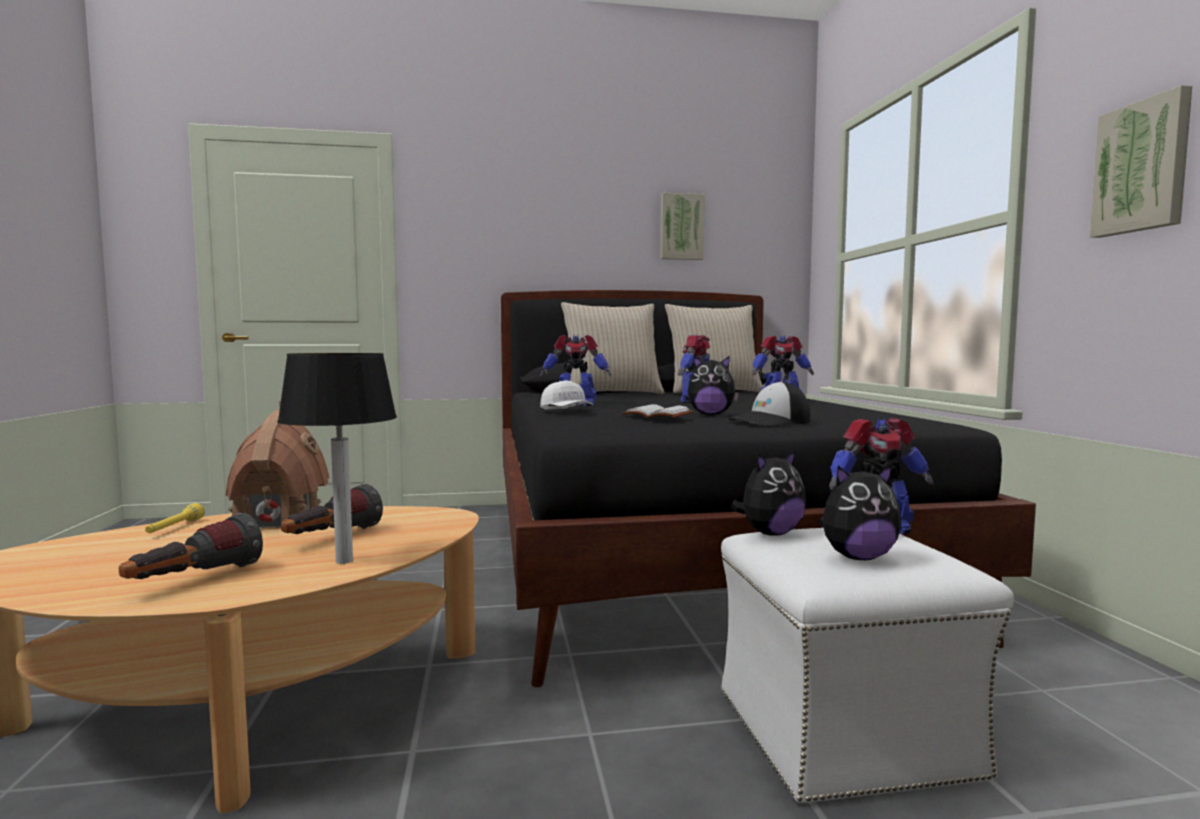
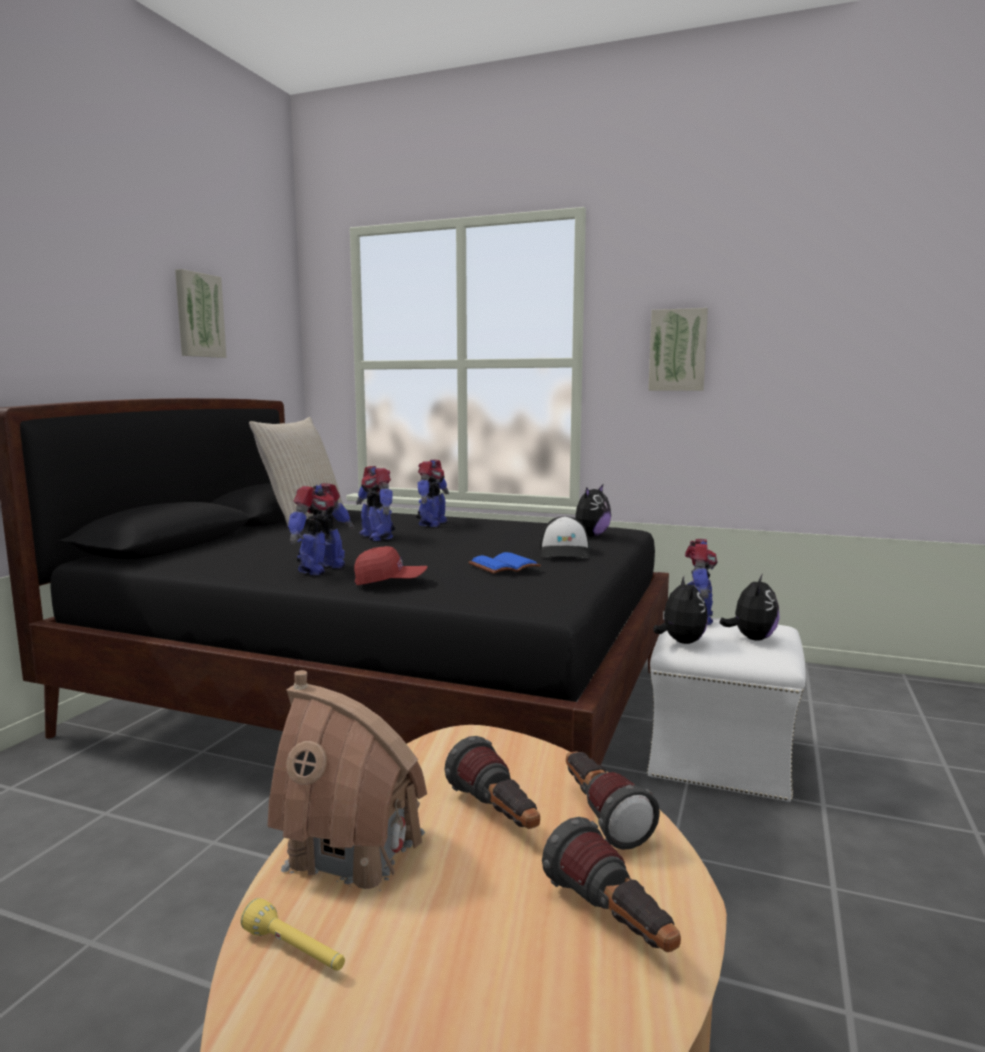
camera: 60 degrees left, 5 degrees up
(345, 560) = (600, 815): table lamp -> flashlight
(567, 412) = (390, 582): white cap -> red cap
(612, 393) = (227, 541): beige pillow -> none
(656, 415) = (504, 567): white book -> blue book
(711, 415) = (488, 553): plush toy -> plush toy (590, 536)

